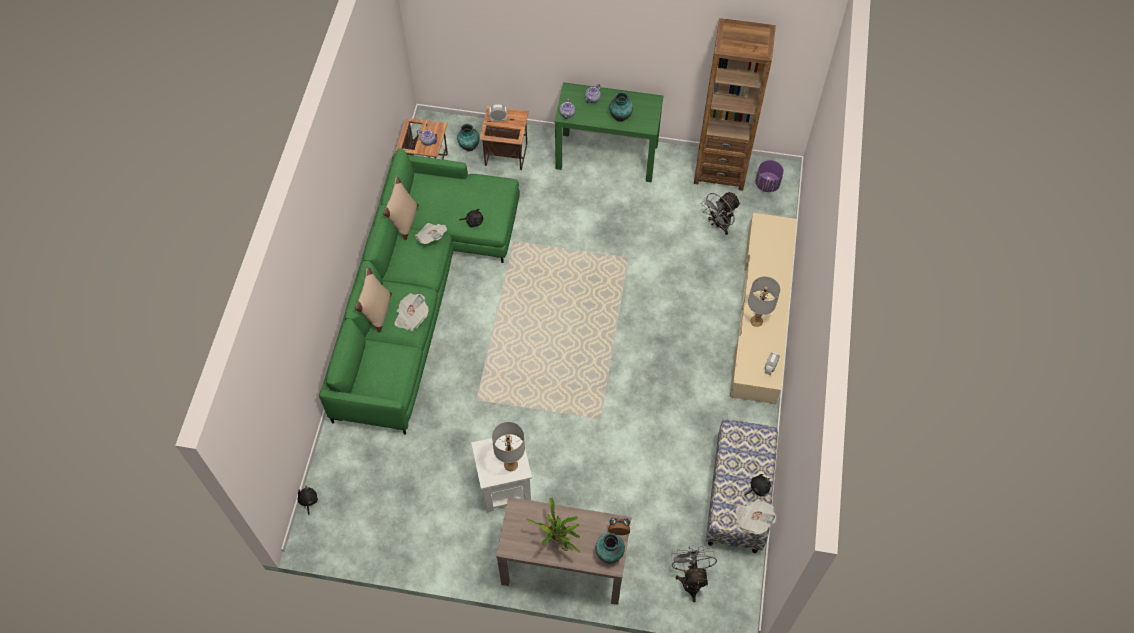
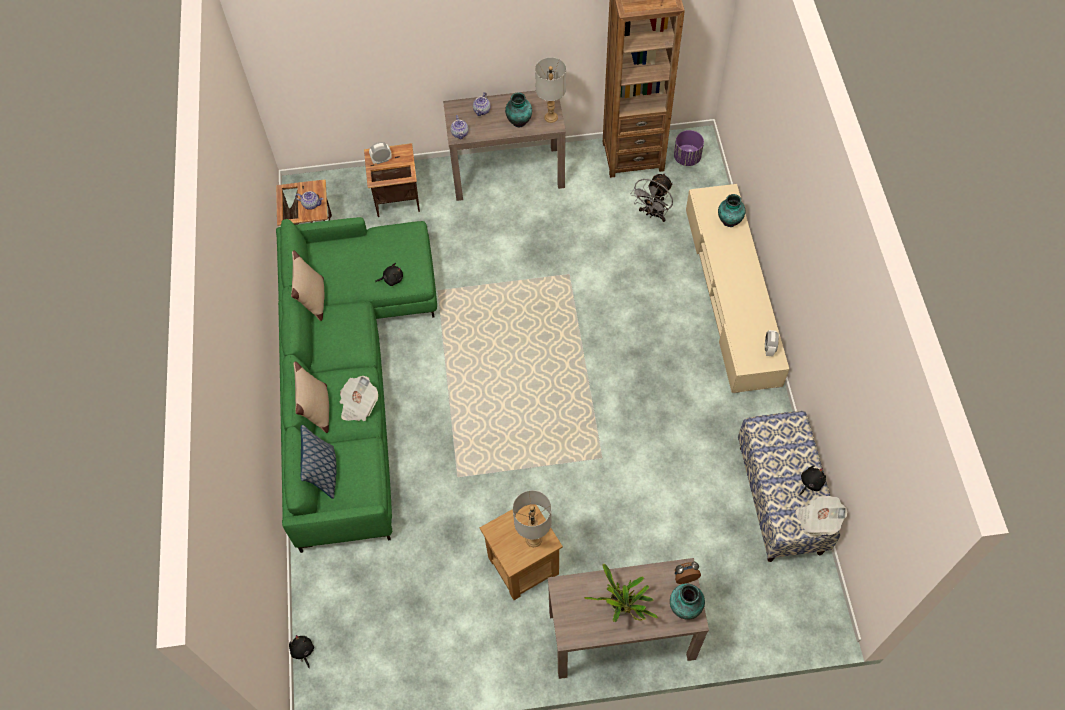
camera: 15 degrees left, 0 degrees up
(366, 364) = (324, 474): none -> pillow
(431, 237) = (351, 309): newspaper -> none
(468, 146) = (352, 201): vase -> vase (728, 221)
(504, 487) = (522, 566): white side table -> brown side table
(607, 156) = (508, 173): green console table -> brown console table
(691, 579) = (764, 605): grey fan -> none
(756, 321) = (736, 302): grey table lamp -> grey table lamp (551, 117)

